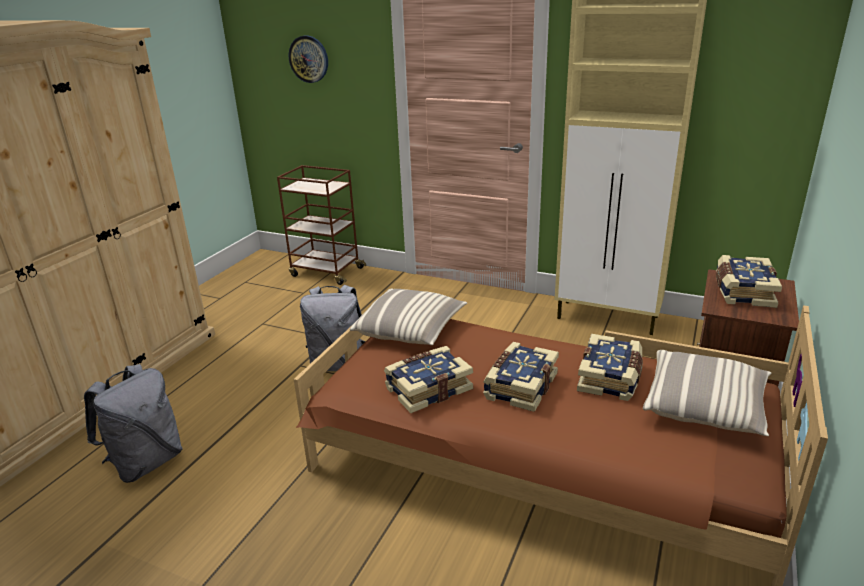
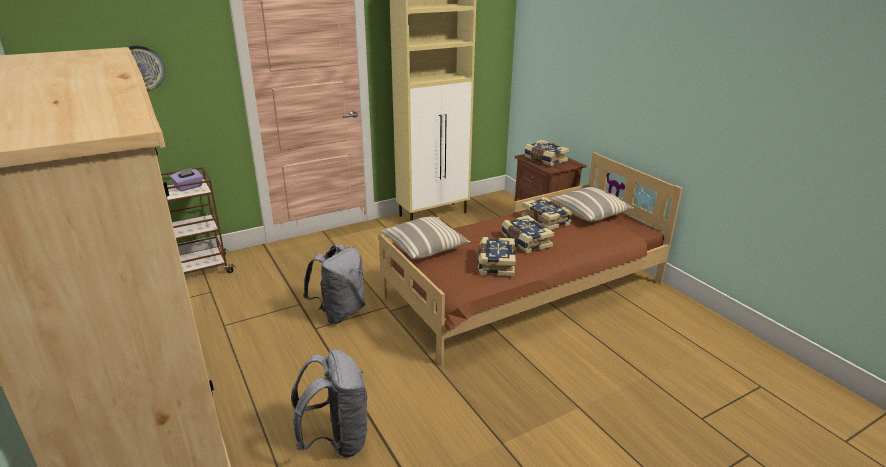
camera: 55 degrees left, 0 degrees up
(324, 185) = (189, 187): none -> purple tissue box

